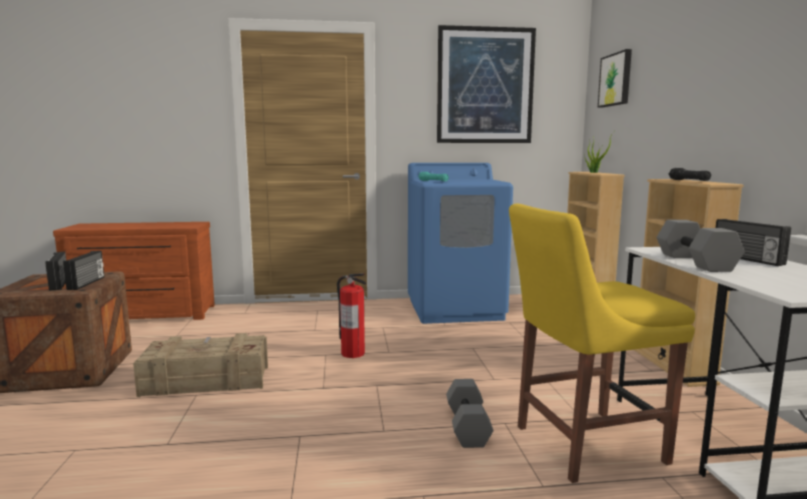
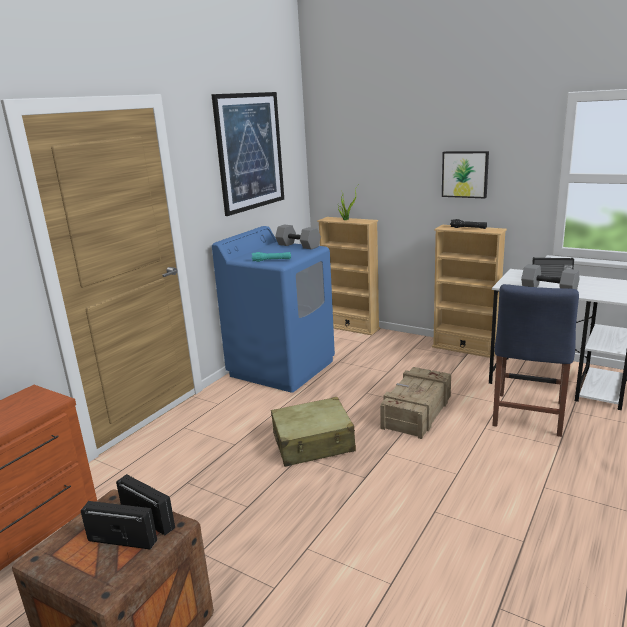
camera: 50 degrees left, 10 degrees up
(206, 380) = (279, 536): crate -> crate (416, 412)
(352, 353) = (313, 443): fire extinguisher -> beige suitcase
(469, 427) = (479, 441): grey dumbbell -> grey dumbbell (299, 246)
(582, 444) = (527, 416): yellow chair -> blue chair
(616, 79) = (352, 142): picture -> picture (465, 174)

